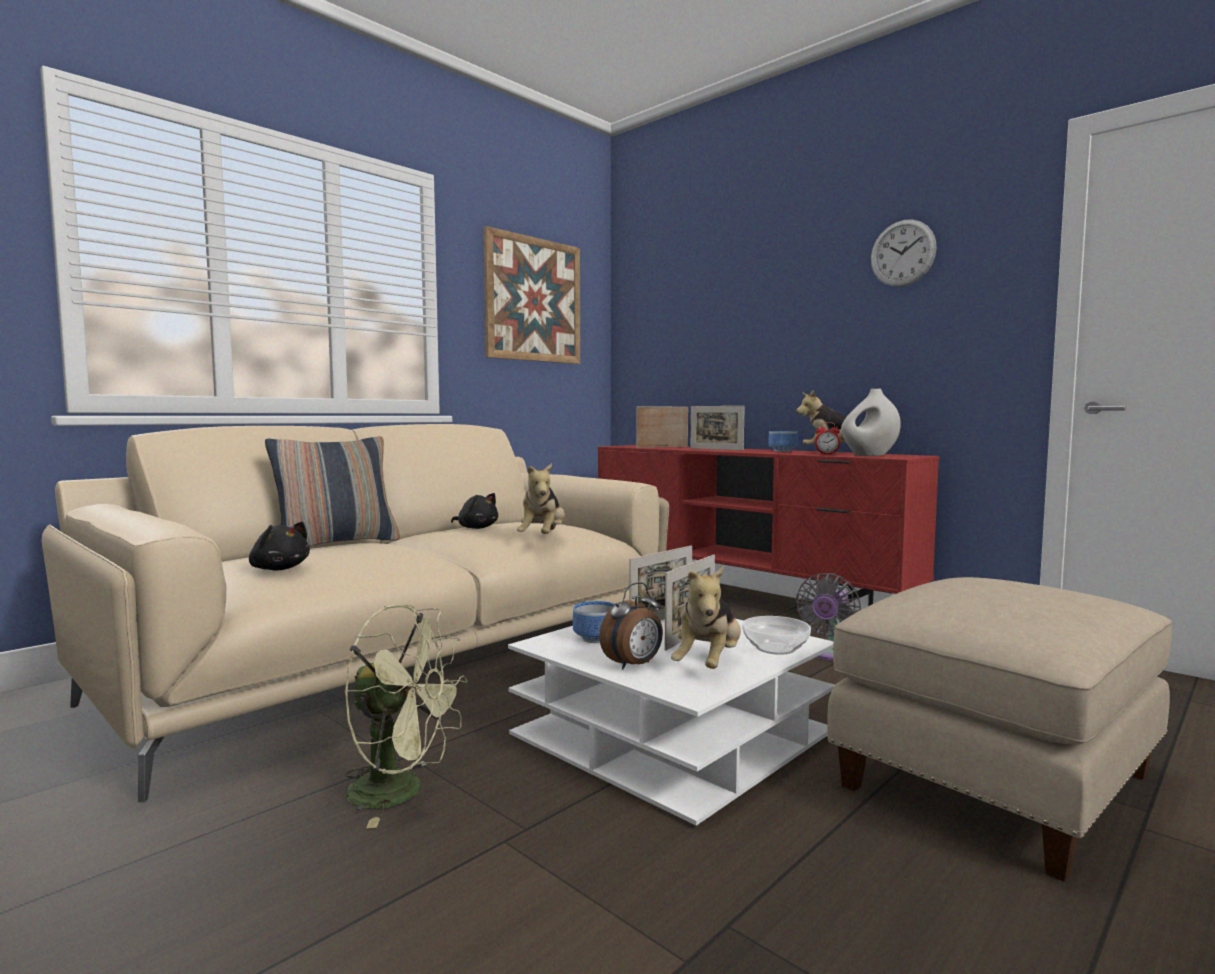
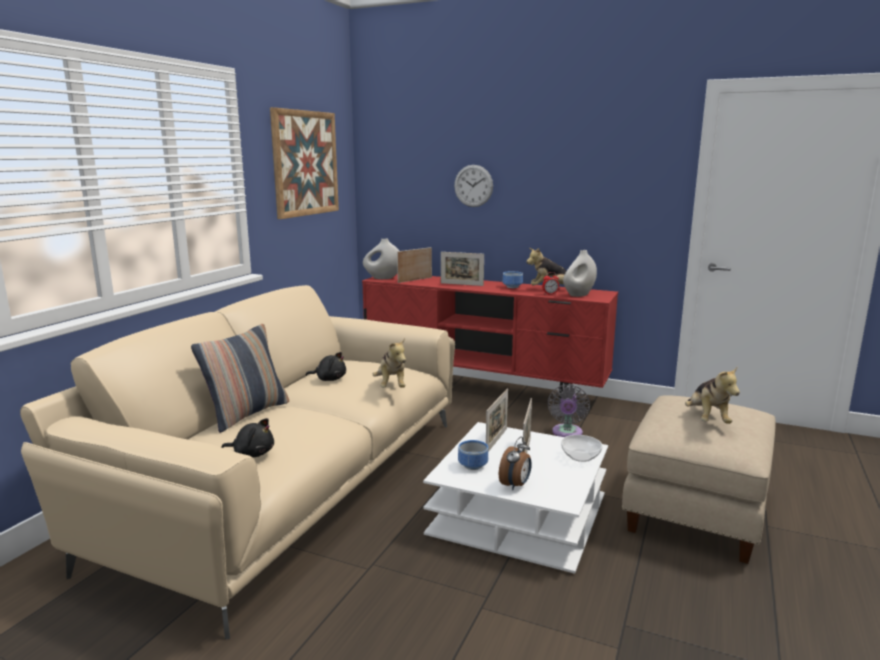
camera: 20 degrees left, 10 degrees up
(402, 792) = (393, 590): green fan -> none
(625, 446) = (383, 278): none -> white vase
(708, 664) = (555, 476): plush toy -> plush toy (707, 419)
(902, 253) = (597, 151): wall clock -> wall clock (473, 186)

